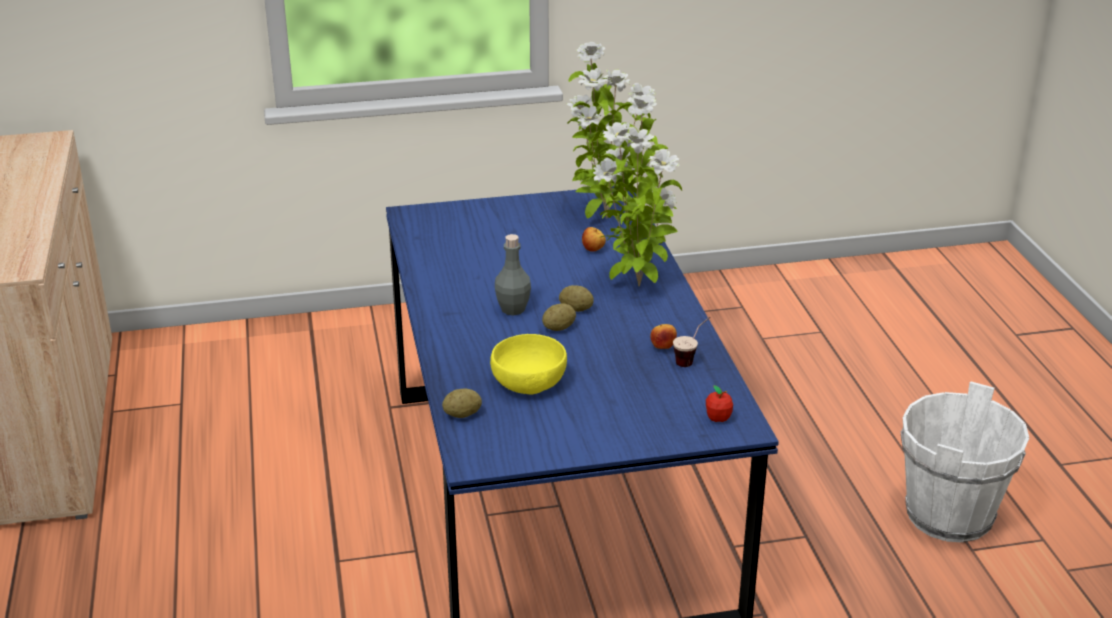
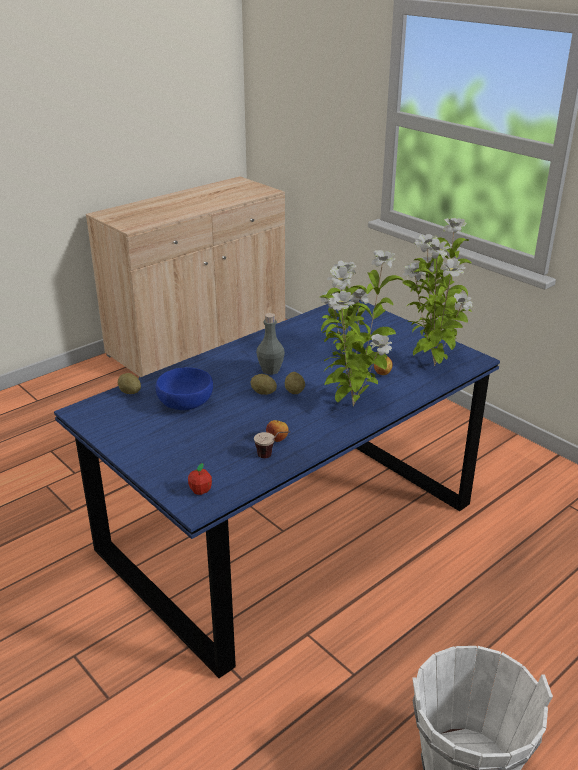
camera: 60 degrees right, 0 degrees up
(529, 382) = (186, 402): yellow bowl -> blue bowl

